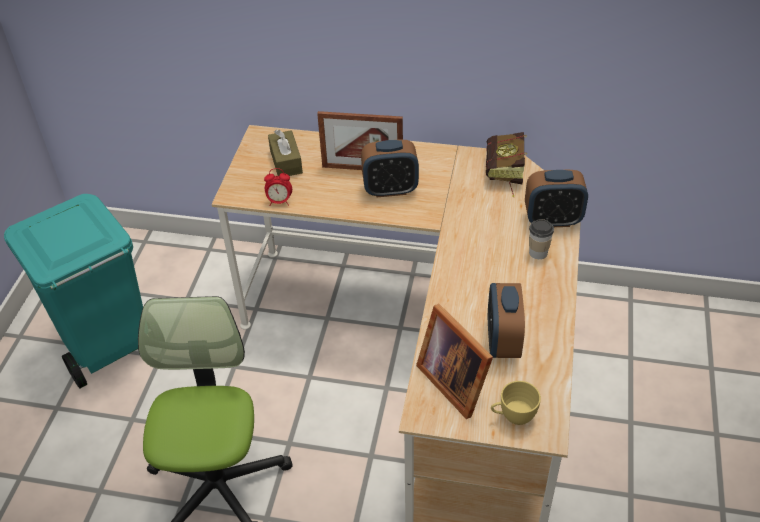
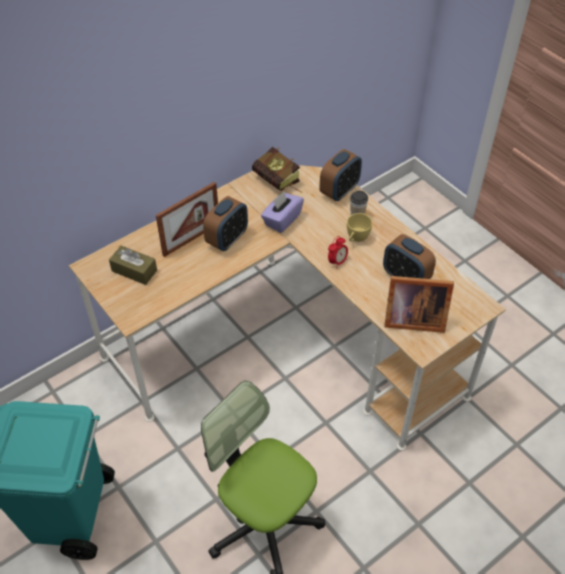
camera: 50 degrees left, 5 degrees up
(279, 202) = (170, 299): alarm clock -> alarm clock (337, 262)
(460, 207) = (282, 220): none -> purple tissue box
(513, 416) = (460, 312): yellow cup -> yellow cup (356, 238)

